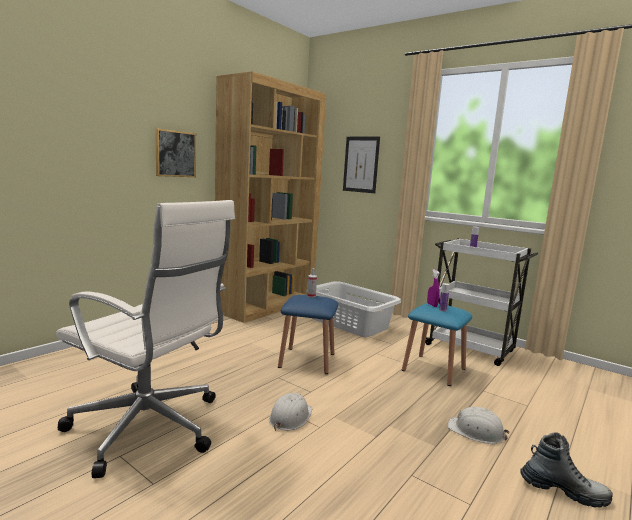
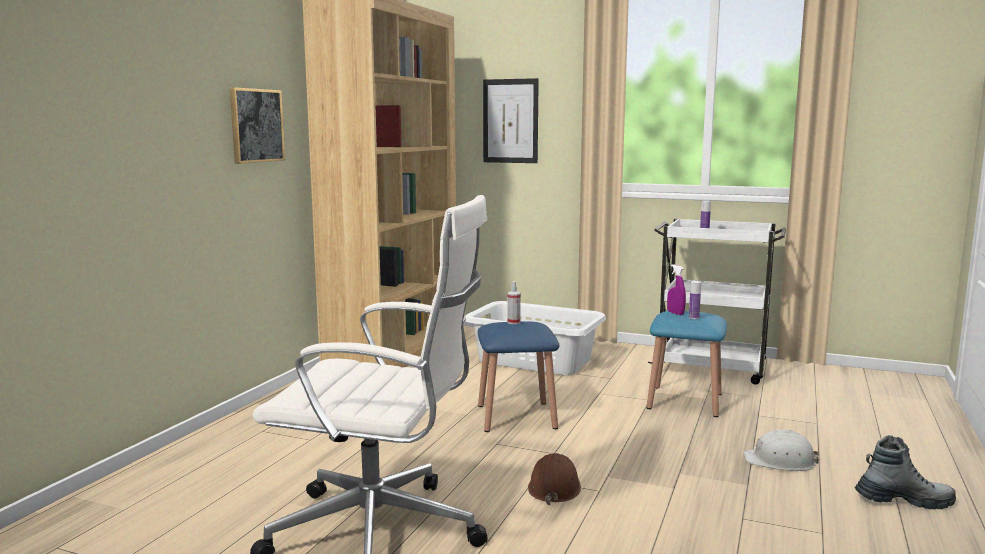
camera: 15 degrees left, 0 degrees up
(290, 417) = (554, 487): white hard hat -> brown hard hat

